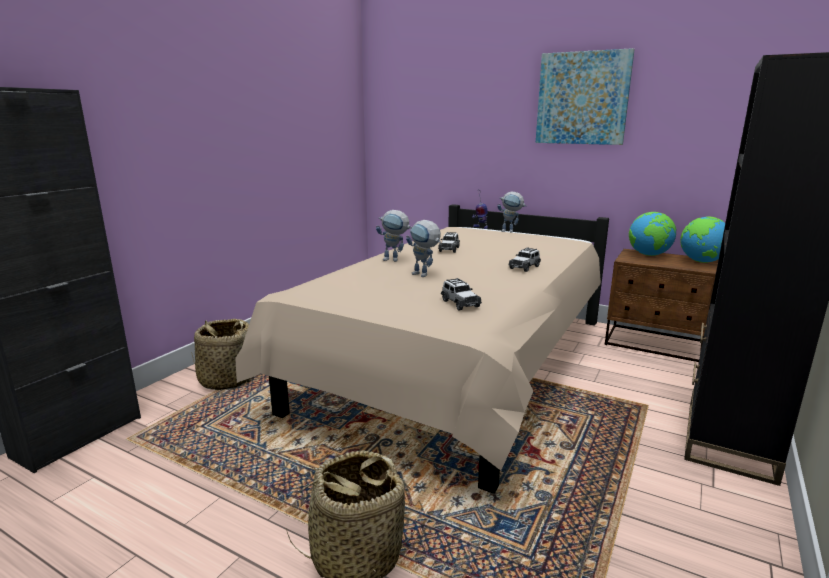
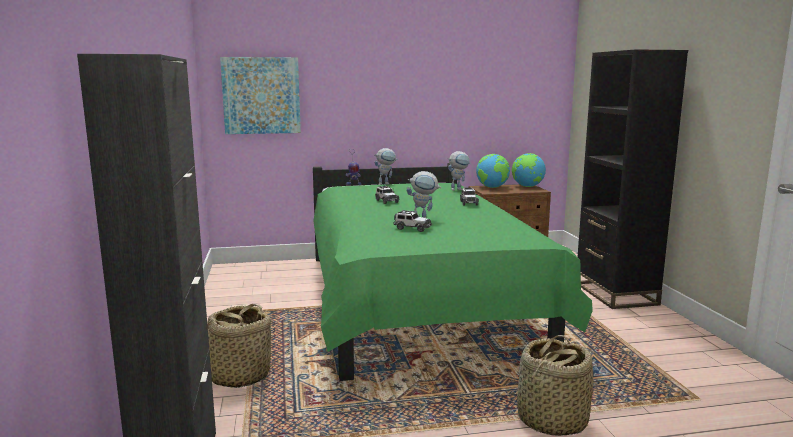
camera: 40 degrees left, 5 degrees down
(395, 260) = (370, 215): toy robot -> toy robot (458, 189)
(458, 366) = (415, 304): beige bed -> green bed
(459, 303) = (494, 229): toy car -> toy car (412, 228)
(582, 98) = (425, 68): picture -> picture (261, 95)

